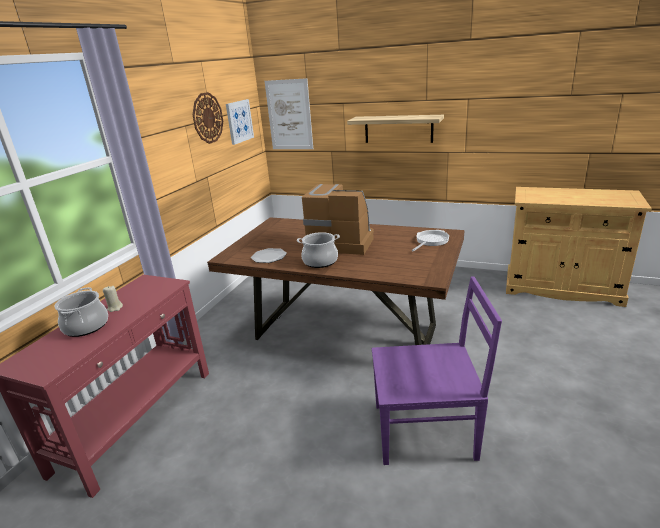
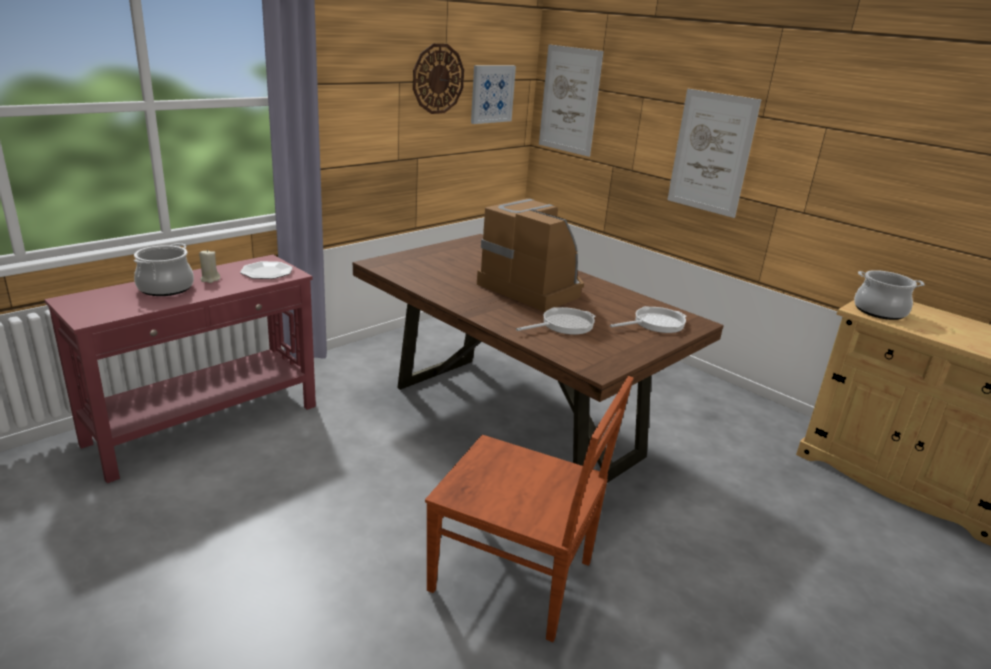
camera: 20 degrees right, 0 degrees up
(269, 257) = (426, 278): plate -> plate (267, 272)
(320, 261) = (480, 302): cooking pot -> cooking pot (879, 311)
(384, 259) = (564, 325): none -> frying pan
(398, 129) = (711, 153): shelf -> picture
(427, 431) = (515, 578): purple chair -> brown chair

